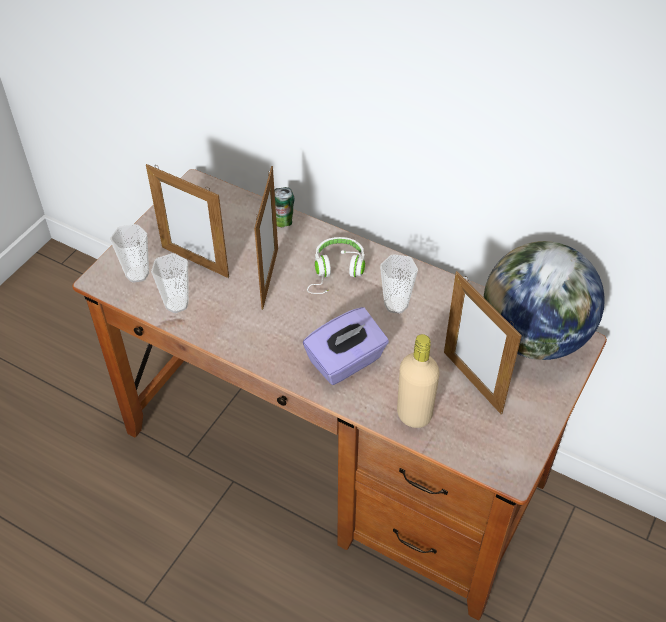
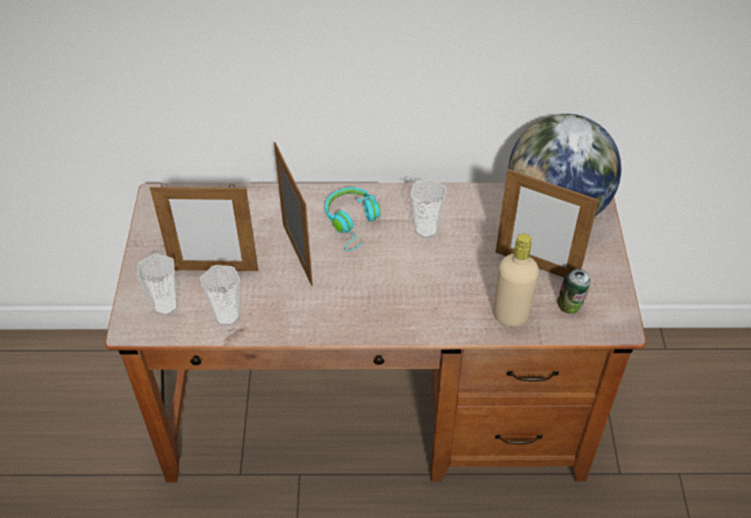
camera: 30 degrees left, 0 degrees up
(283, 222) = (271, 198): can -> can (571, 306)
(336, 272) = (353, 223): white headphones -> turquoise headphones
(346, 362) = (421, 297): purple tissue box -> none

